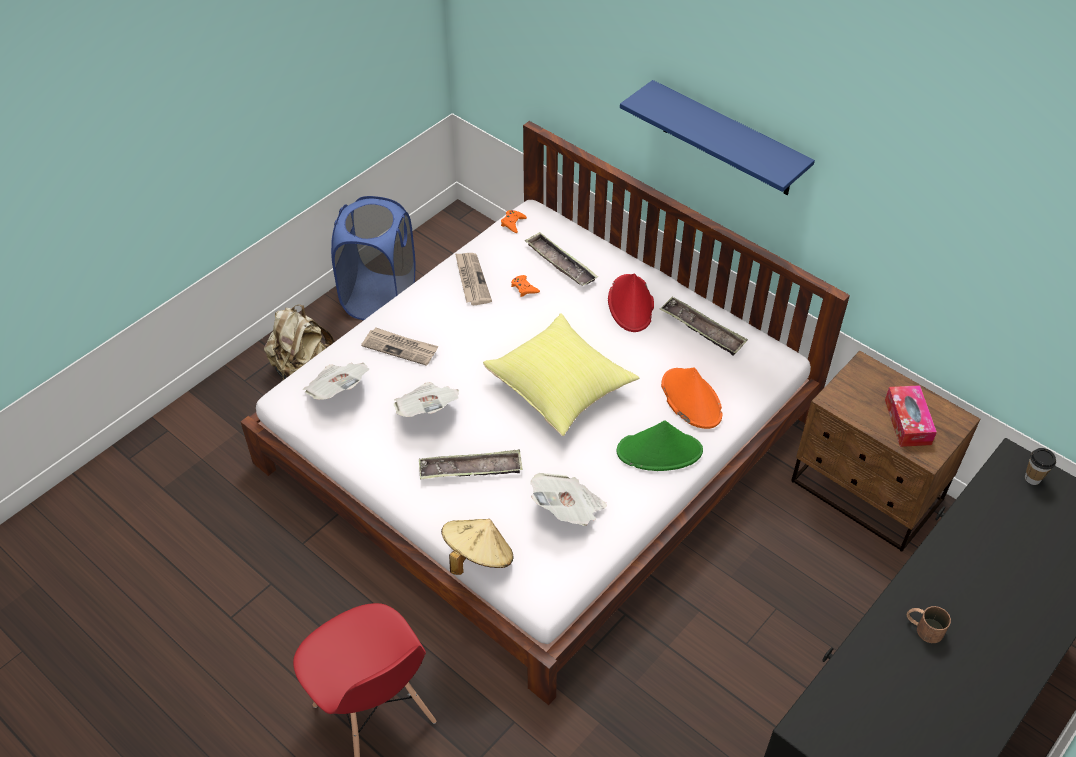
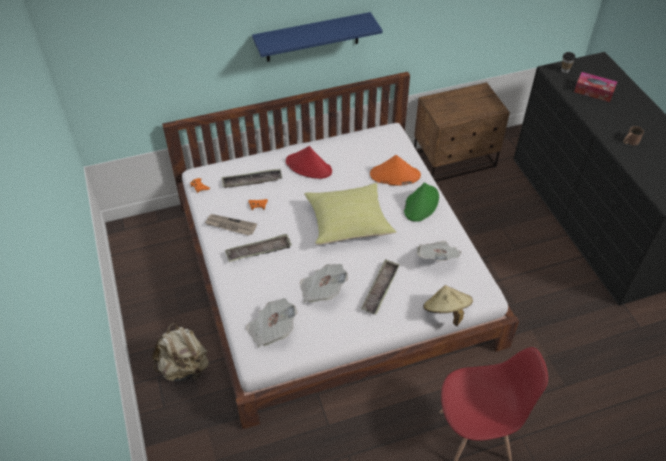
camera: 60 degrees left, 0 degrees up
(380, 298) = (156, 299): blue laundry basket -> none
(400, 347) = (260, 283): newspaper -> none
(702, 330) = (349, 148): tray -> tray (259, 251)
(907, 422) = (473, 104): tissue box -> tissue box (593, 91)

